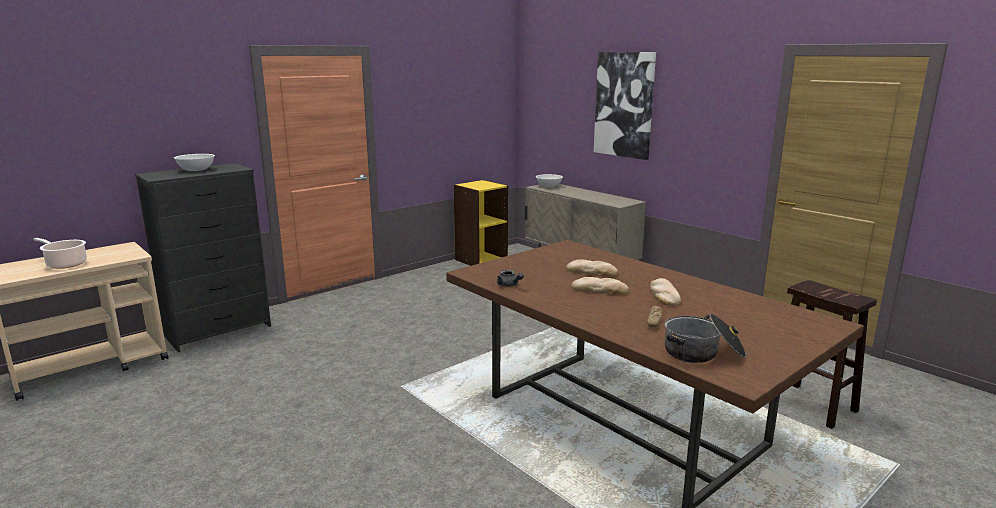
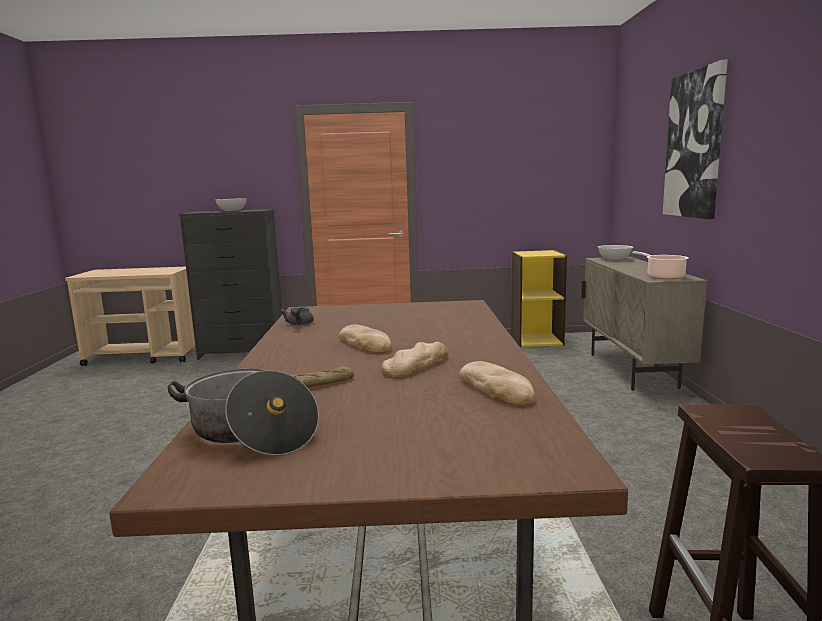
camera: 40 degrees right, 5 degrees down
(65, 264) = (125, 272): cooking pot -> cooking pot (663, 277)
(592, 271) = (413, 328): bread -> bread (496, 389)

